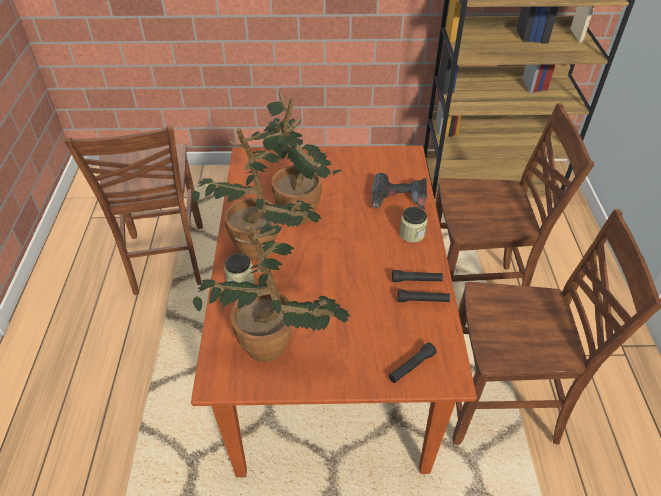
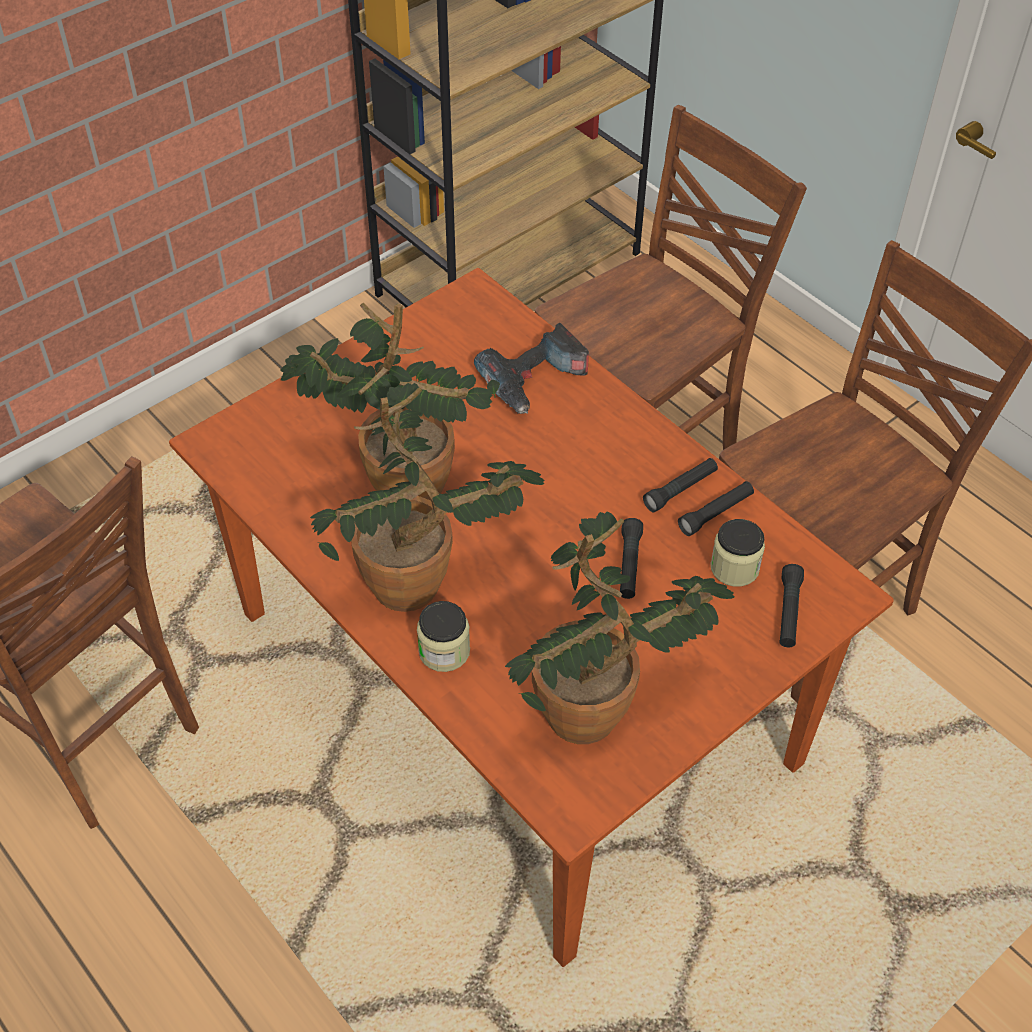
camera: 40 degrees left, 5 degrees up
(357, 297) = (629, 565): none -> black flashlight
(412, 234) = (607, 424): jar -> jar (734, 568)

